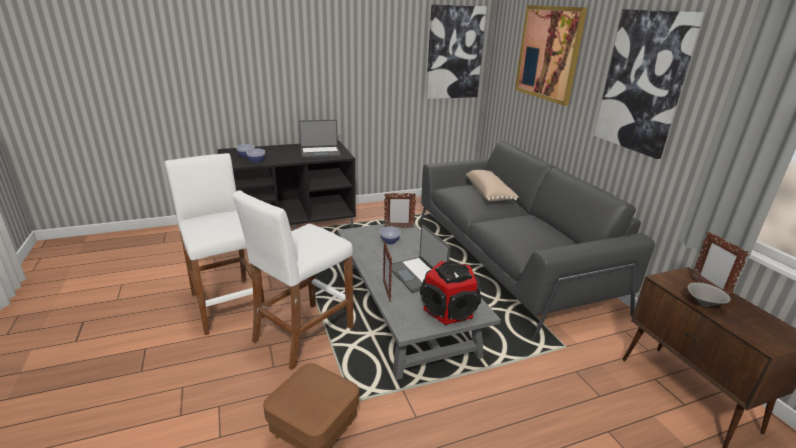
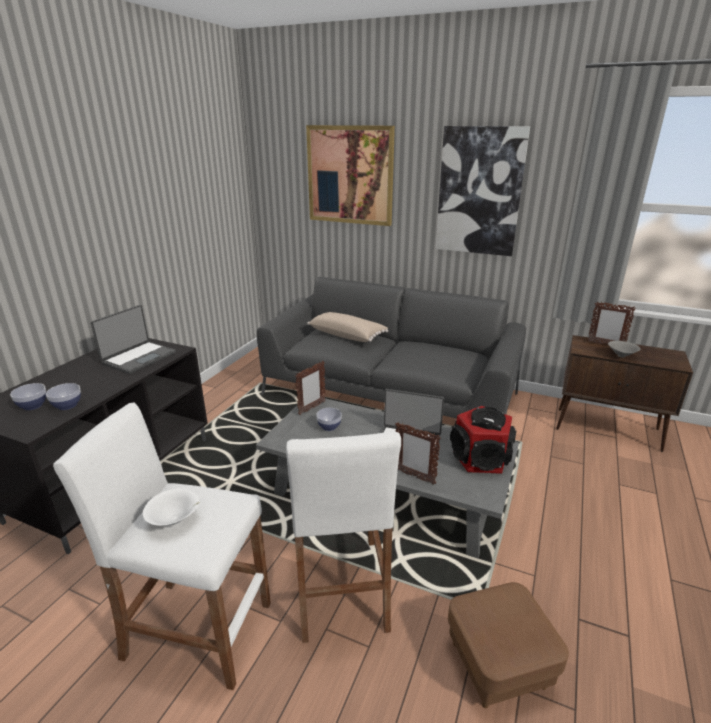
camera: 45 degrees left, 0 degrees up
(209, 222) = (175, 520): none -> white bowl
(454, 53) = (222, 188): picture -> none

